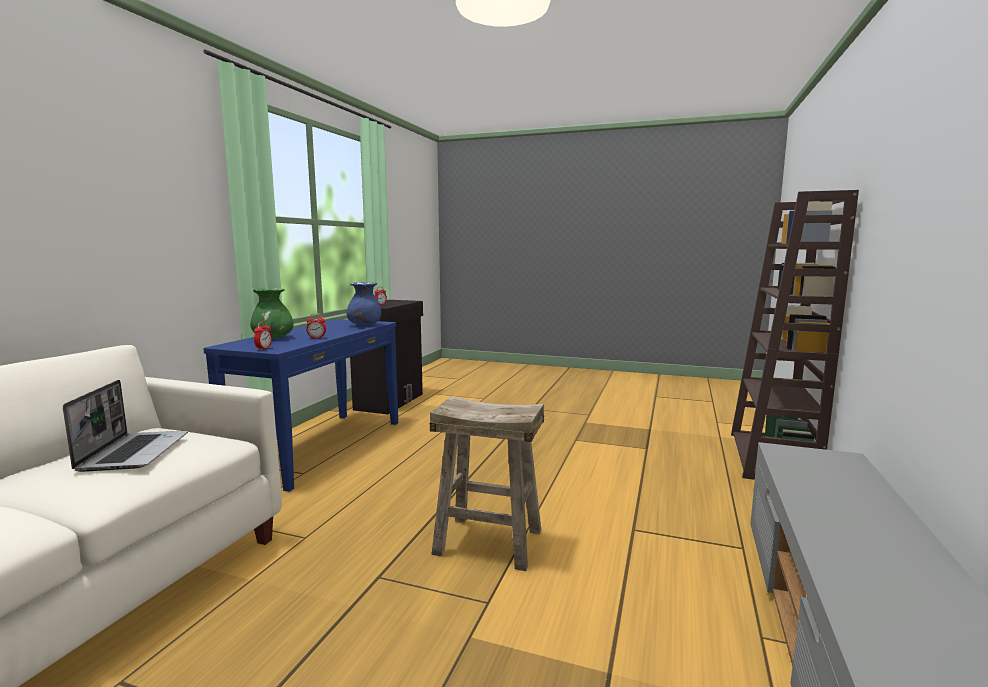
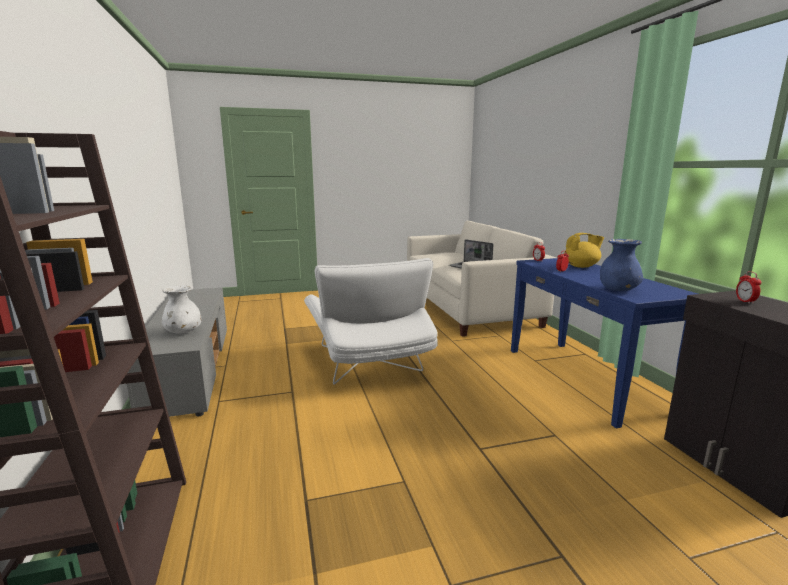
camera: 145 degrees right, 5 degrees up
(273, 338) = (581, 266): green vase -> yellow teapot
(489, 541) = (368, 362): beige stool -> white armchair
(810, 476) = (183, 332): none -> white vase

